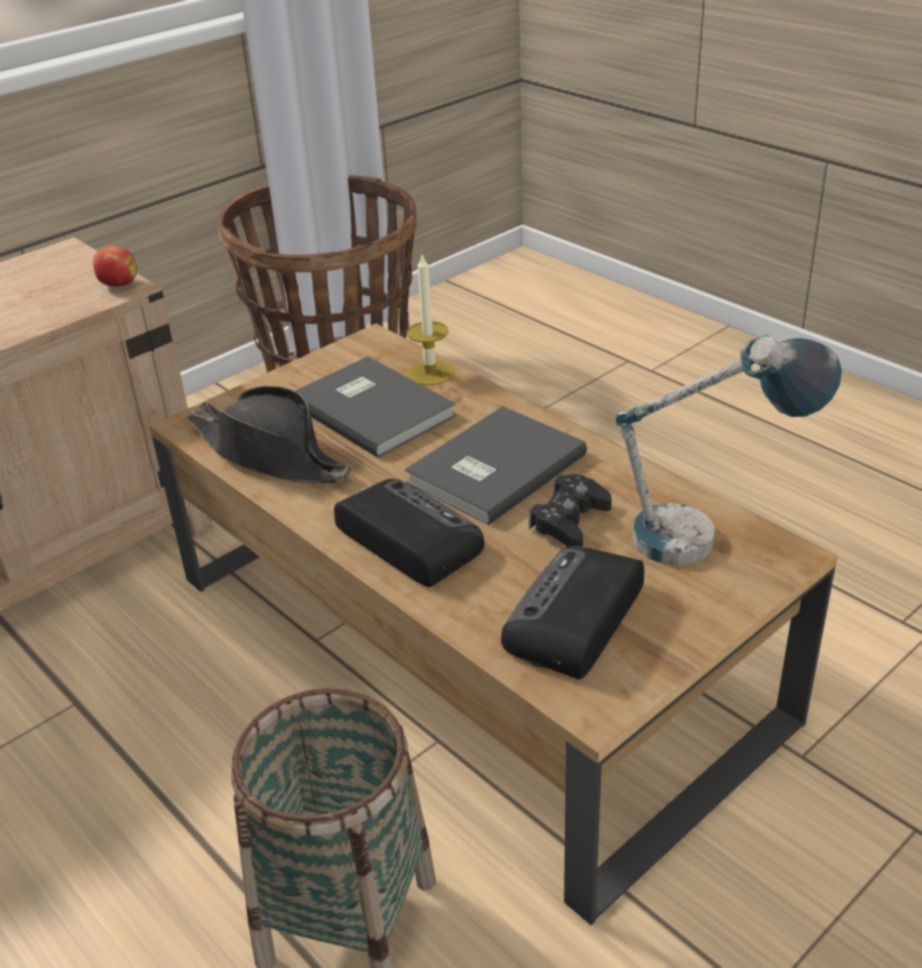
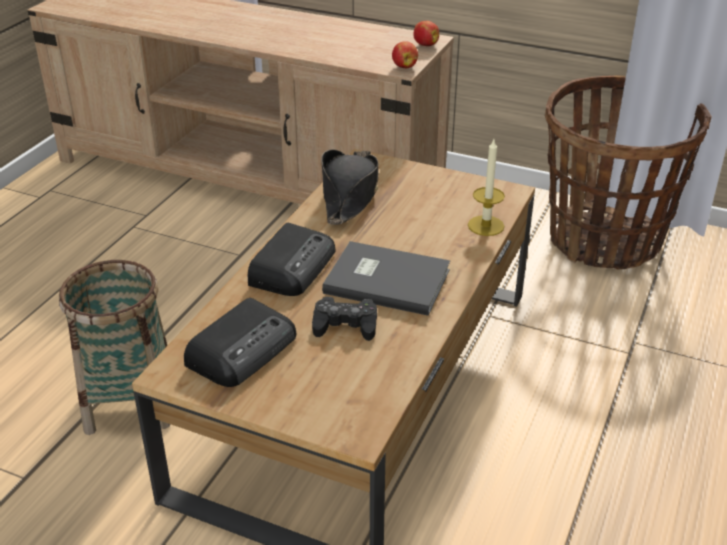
camera: 65 degrees right, 0 degrees up
(73, 259) = (425, 45): none -> apple
(374, 408) = (425, 216): grey book -> none
(574, 620) = (243, 349): radio -> radio turned 120 degrees clockwise
(709, 539) = (358, 393): table lamp -> none

